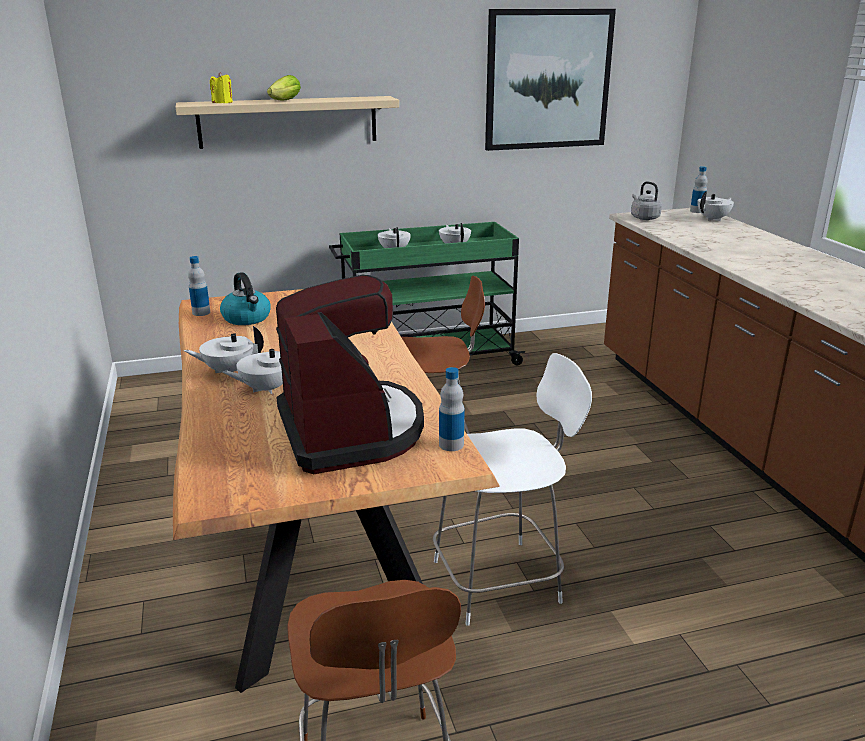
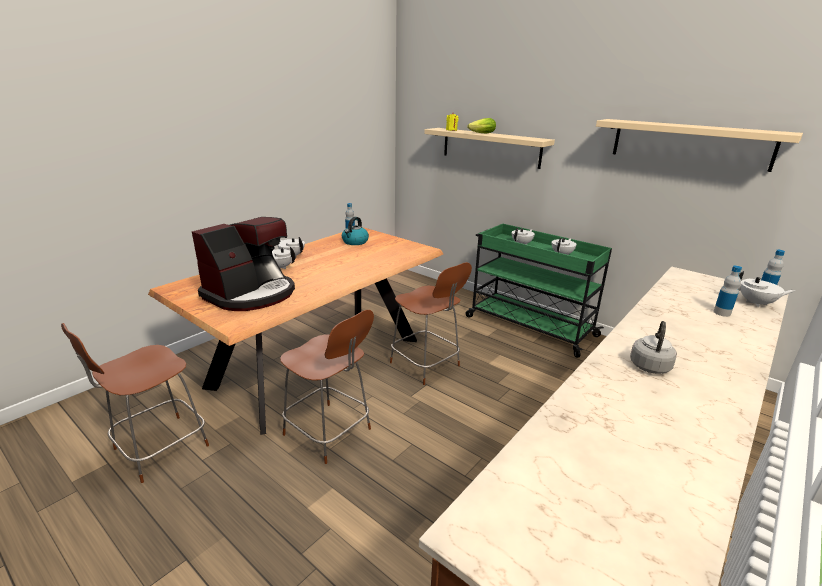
camera: 55 degrees right, 0 degrees up
(451, 444) = (253, 319): bottle -> bottle (722, 313)
(501, 580) = (329, 433): white chair -> brown chair
(548, 80) = (689, 143): picture -> beige shelf
(644, 218) = (688, 278): grey kettle -> grey kettle (650, 365)

